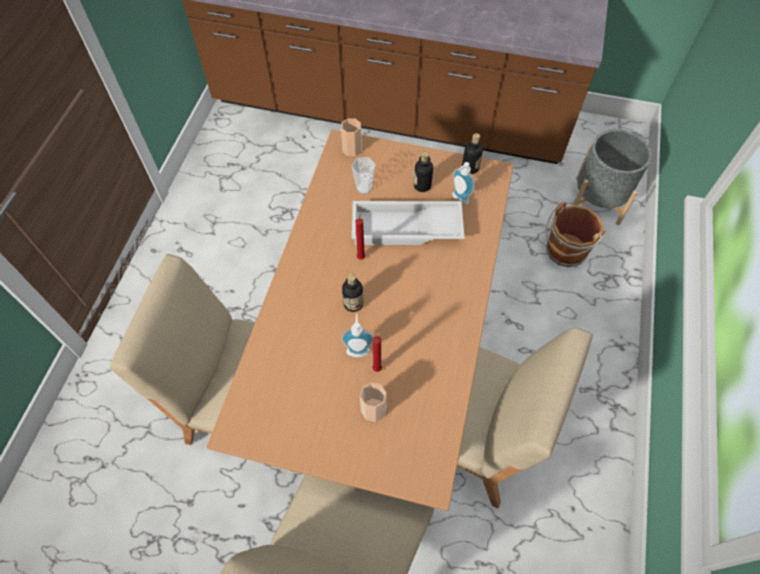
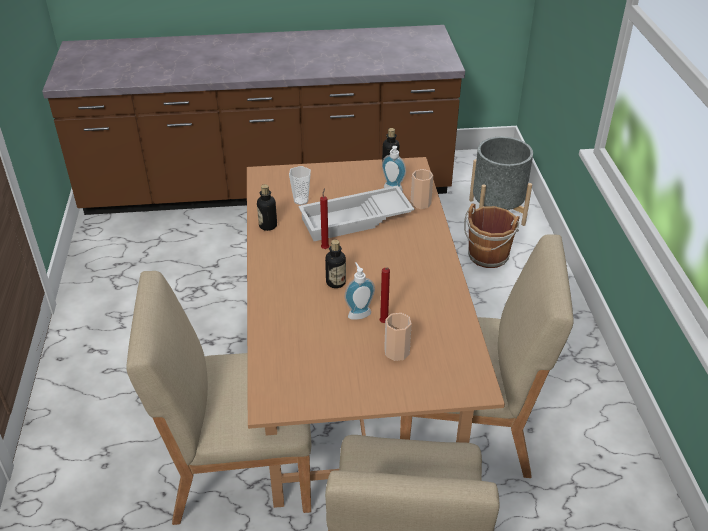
camera: 20 degrees left, 20 degrees down
(352, 149) = (274, 176): cup -> cup (420, 203)
(422, 185) = (354, 188): bottle -> bottle (268, 225)

